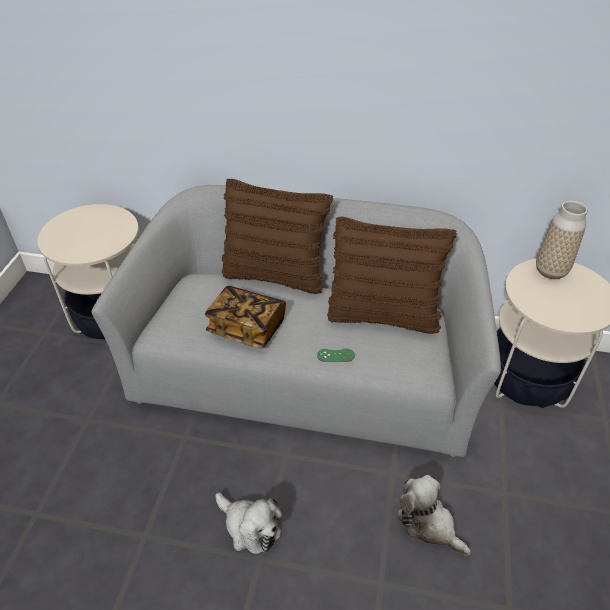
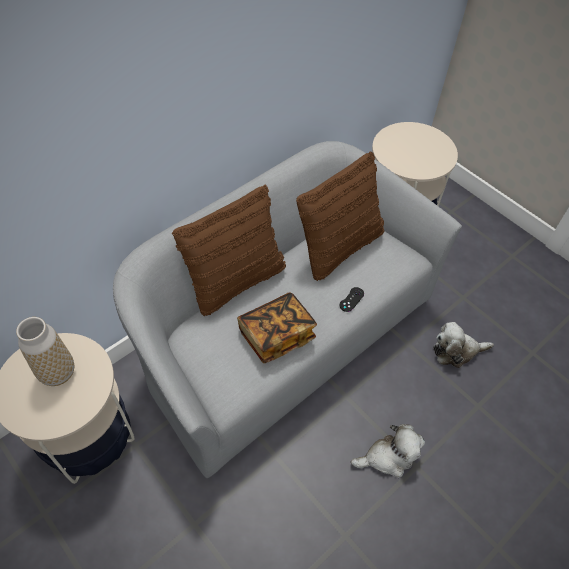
camera: 55 degrees left, 10 degrees up
(335, 355) = (351, 299): green game controller -> black game controller
(550, 271) = (393, 139): vase -> vase (57, 373)

